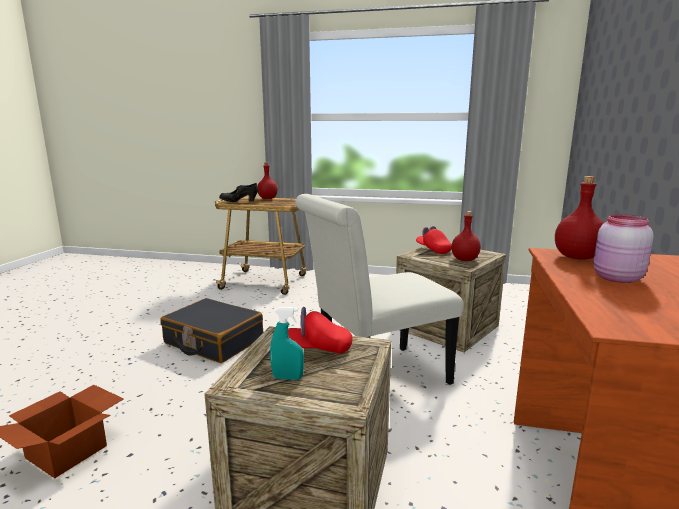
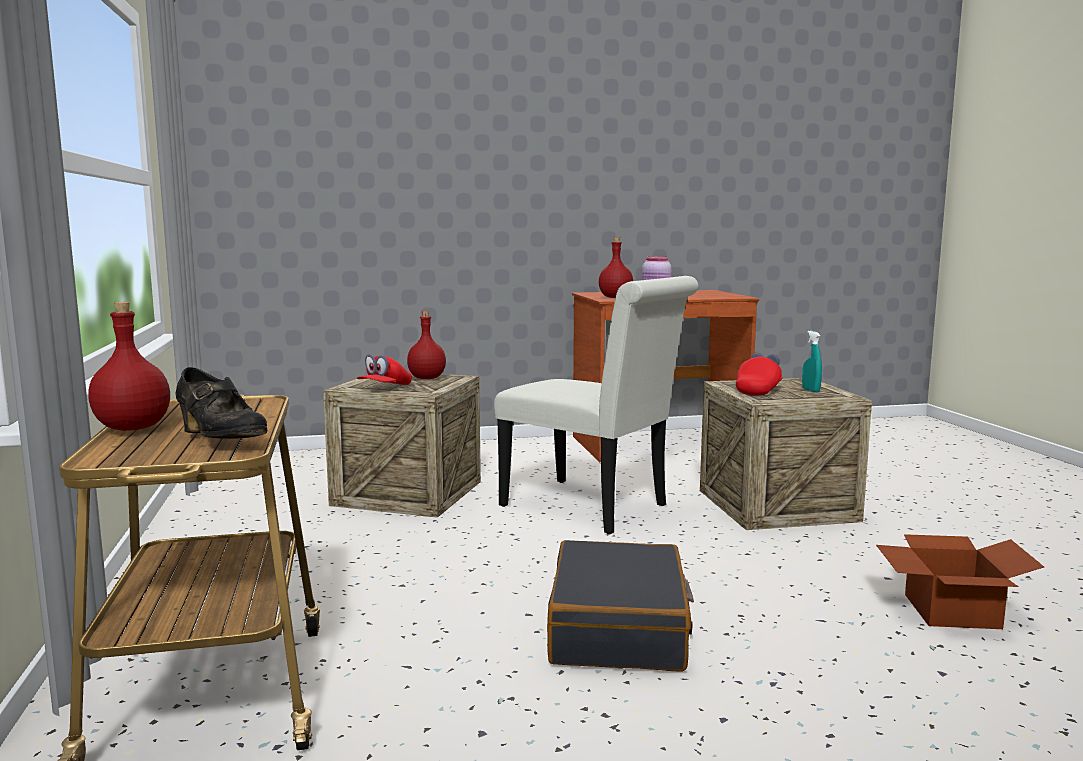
camera: 115 degrees left, 5 degrees down
(317, 348) = (759, 391): red cap -> red cap turned 120 degrees counterclockwise

